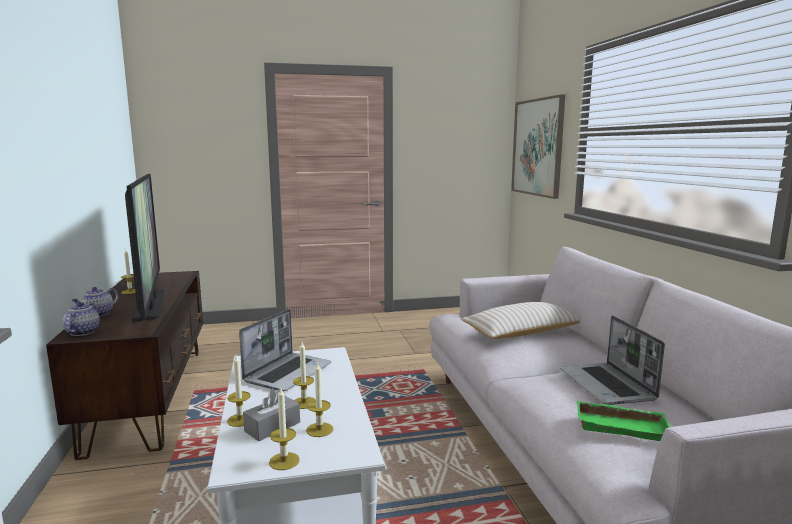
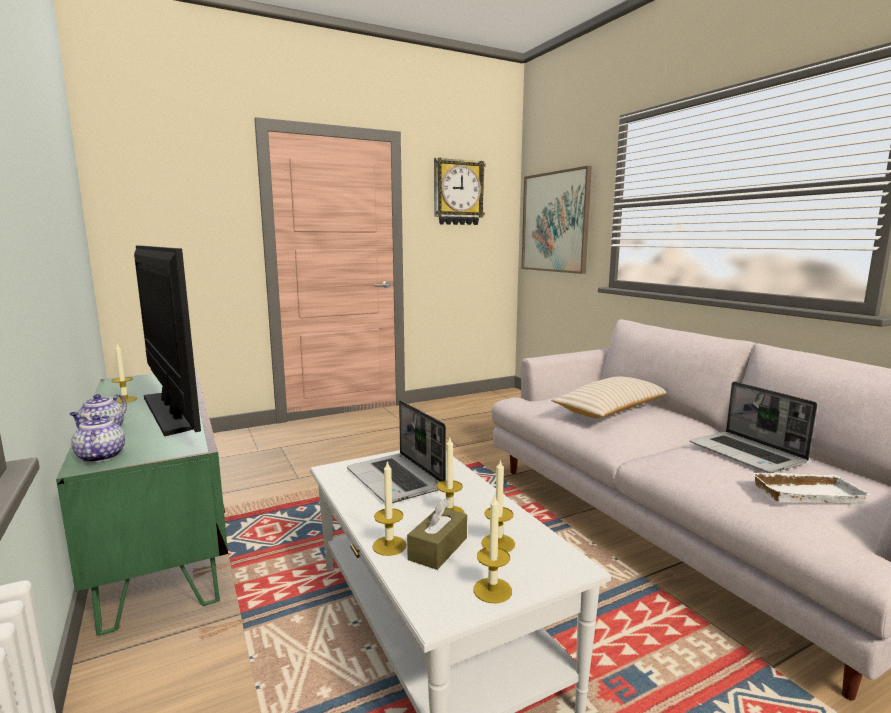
camera: 15 degrees left, 0 degrees up
(150, 395) = (163, 531): brown tv stand -> green tv stand
(272, 427) = (438, 548): grey tissue box -> brown tissue box
(288, 372) = (396, 479): laptop -> laptop turned 135 degrees clockwise
(448, 119) = (458, 192): none -> wall clock
(622, 425) = (805, 493): green tray -> white tray

